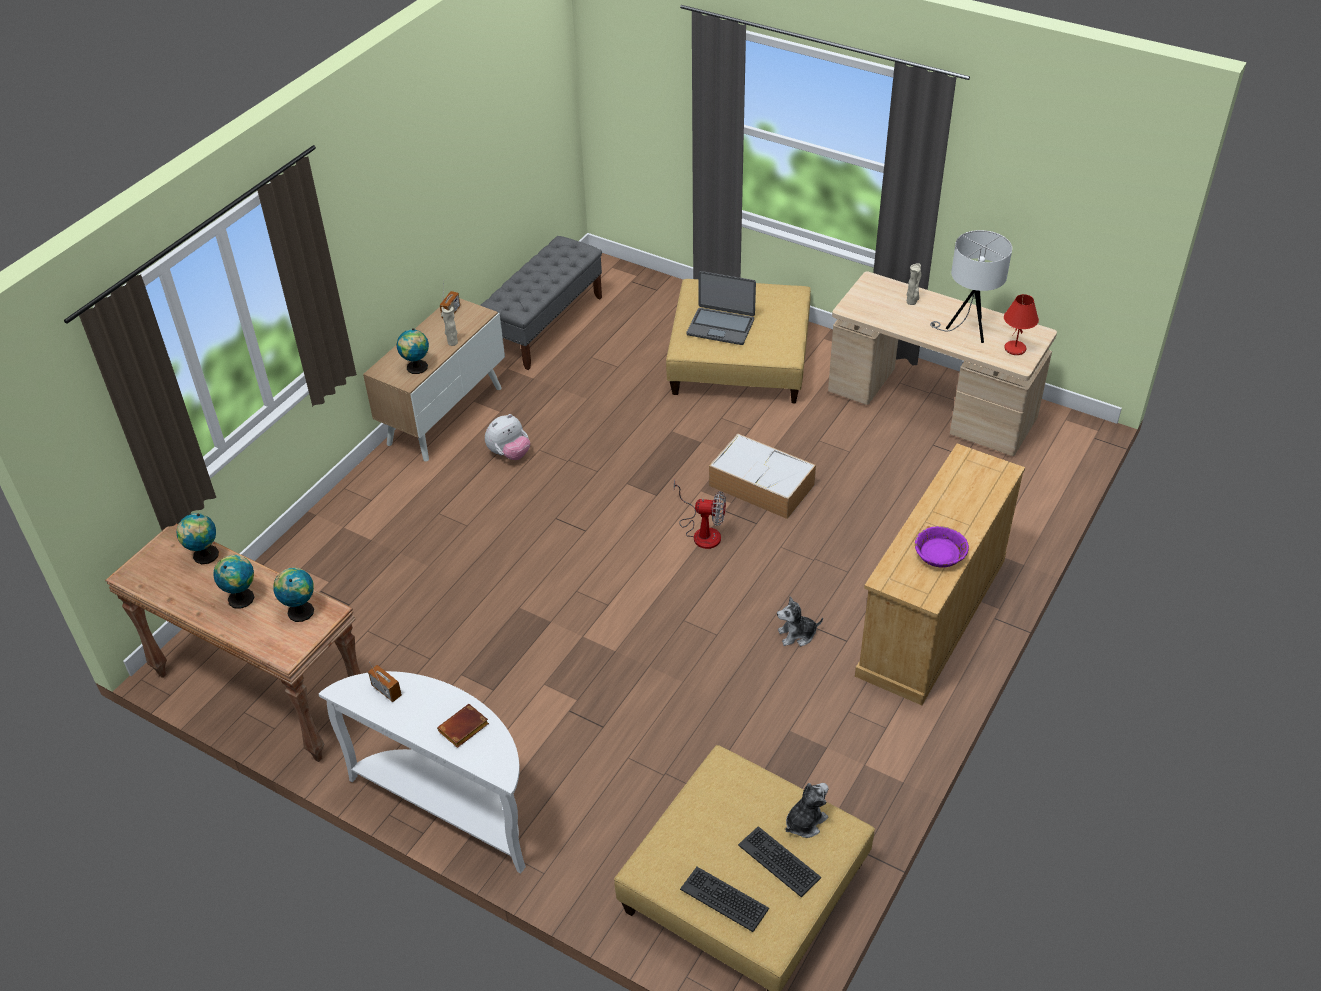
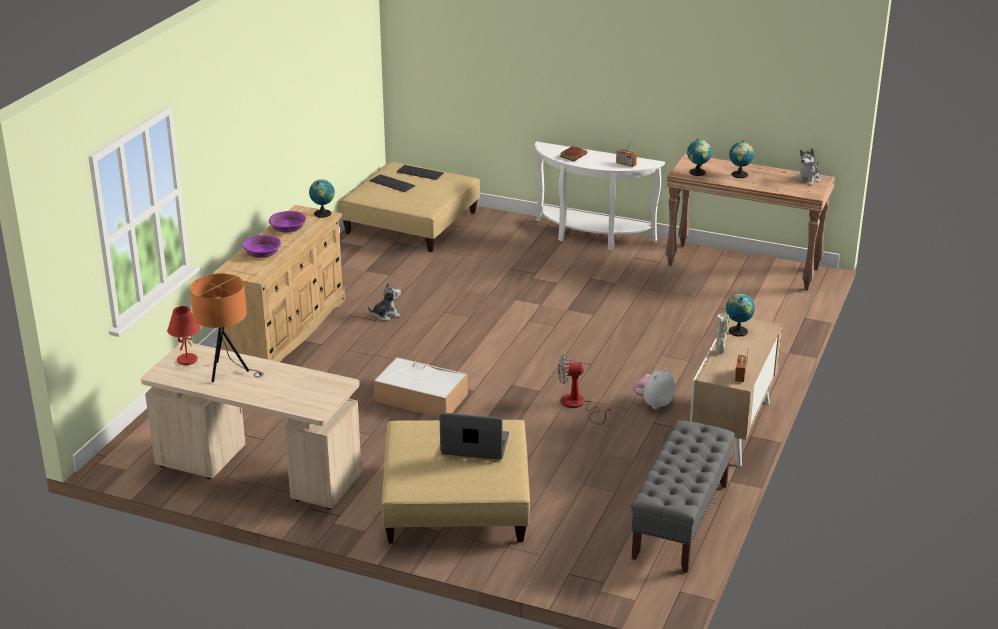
camera: 170 degrees right, 15 degrees down
(204, 556) = (782, 188): globe -> globe (323, 213)
(702, 531) = (467, 364): fan -> fan (578, 405)
(805, 822) = (378, 197): plush toy -> plush toy (808, 179)
(912, 302) = (277, 393): beige vase -> none
(967, 330) = (228, 372): white table lamp -> orange table lamp
(967, 502) = (262, 253): none -> purple bowl

